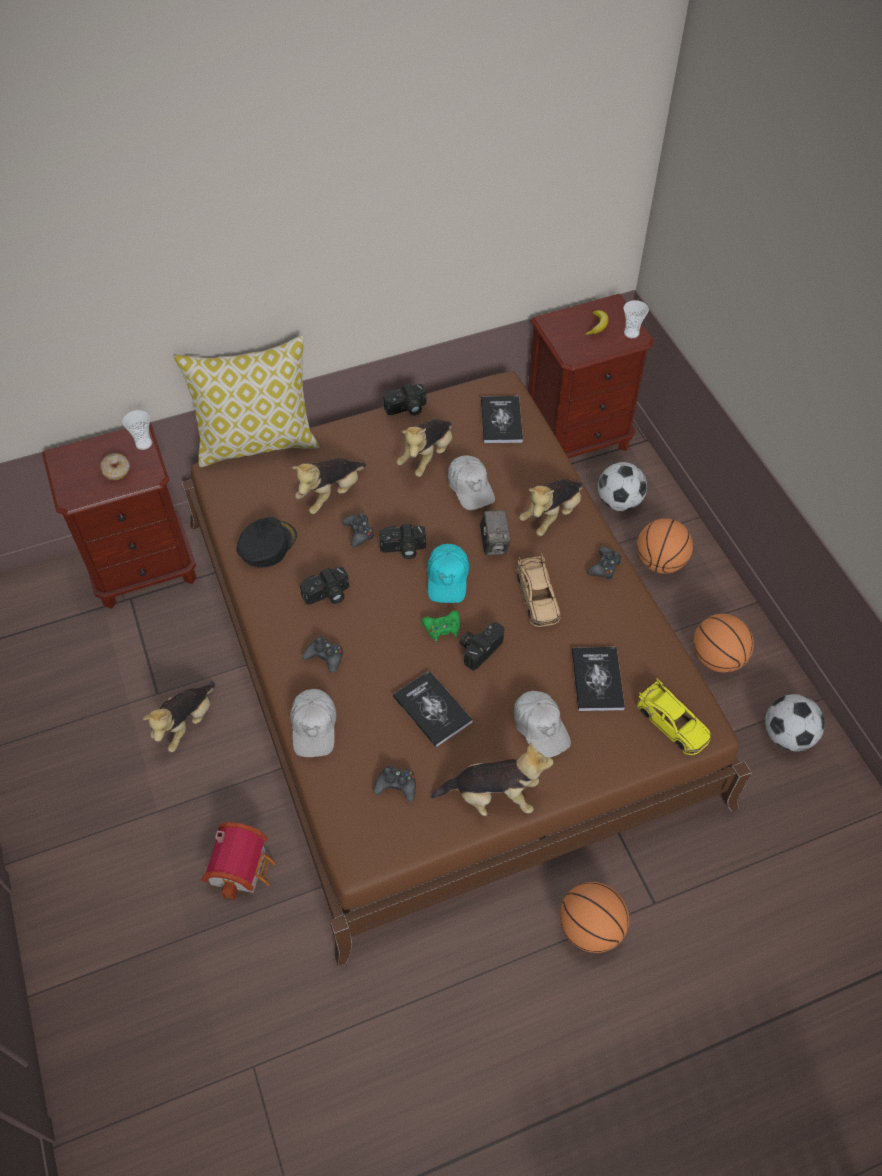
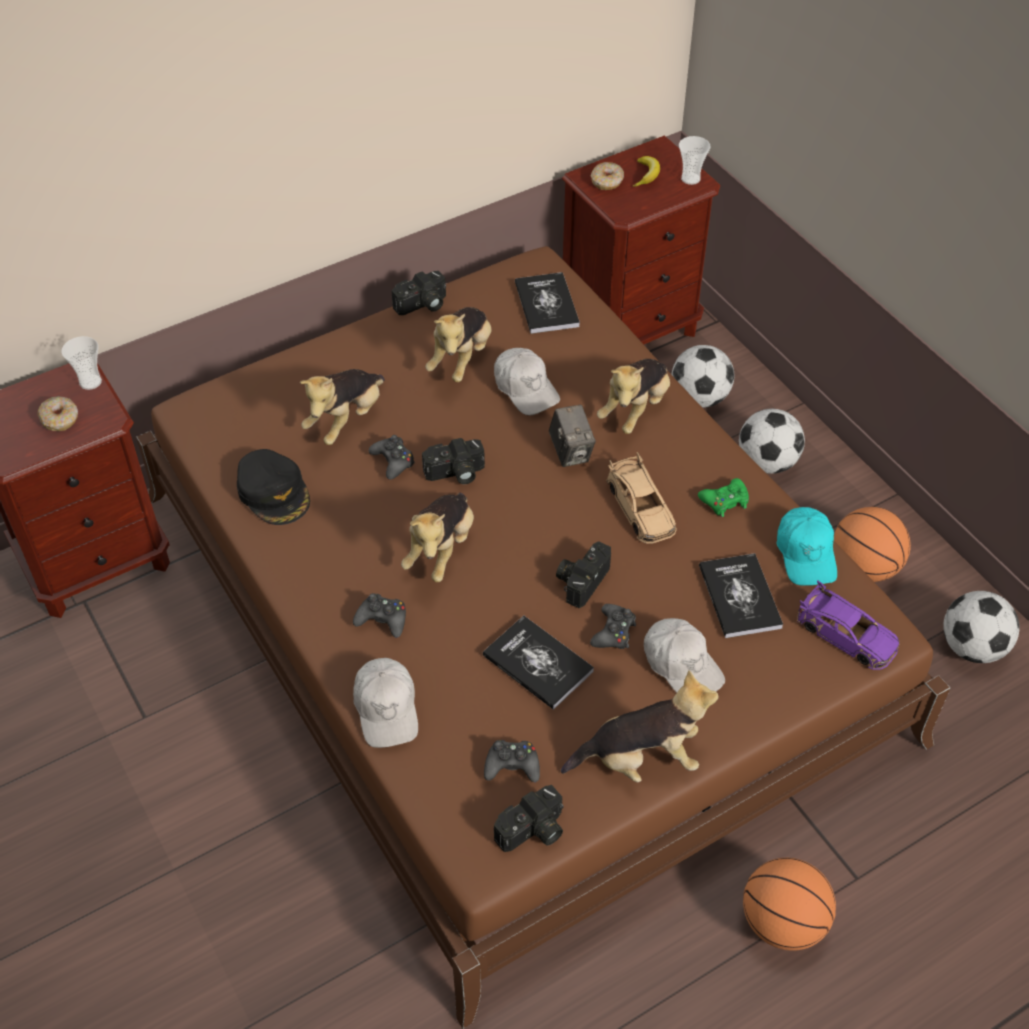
camera: 10 degrees left, 5 degrees down
(186, 723) = (192, 749): plush toy -> plush toy (441, 549)
(243, 867) = (307, 922): toy house -> none
(258, 443) = (235, 370): pillow -> none
(267, 545) = (274, 492): black cap -> black cap turned 120 degrees clockwise
(327, 595) = (369, 543): camera -> camera (533, 832)
(442, 628) = (528, 562): green game controller -> green game controller (725, 501)
(448, 578) = (521, 501): turquoise cap -> turquoise cap (806, 553)
(565, 328) = (607, 181): none -> donut
(605, 567) = (716, 461): black game controller -> black game controller (614, 632)
(660, 562) = (767, 462): basketball -> football
(672, 722) = (846, 635): yellow toy car -> purple toy car

